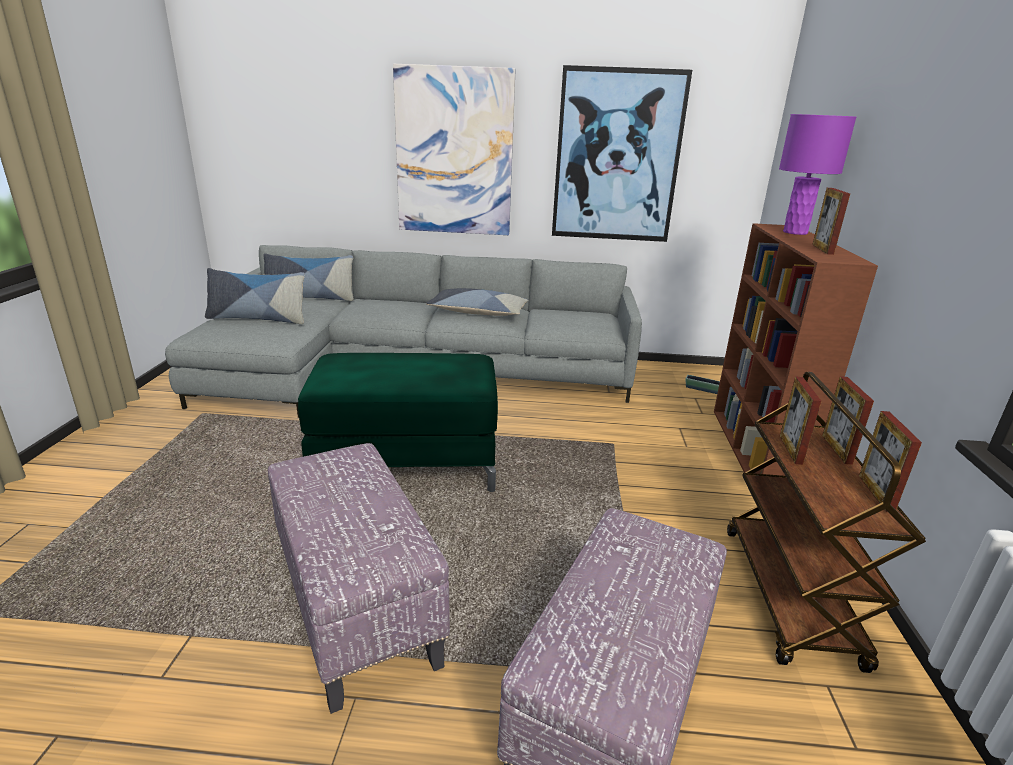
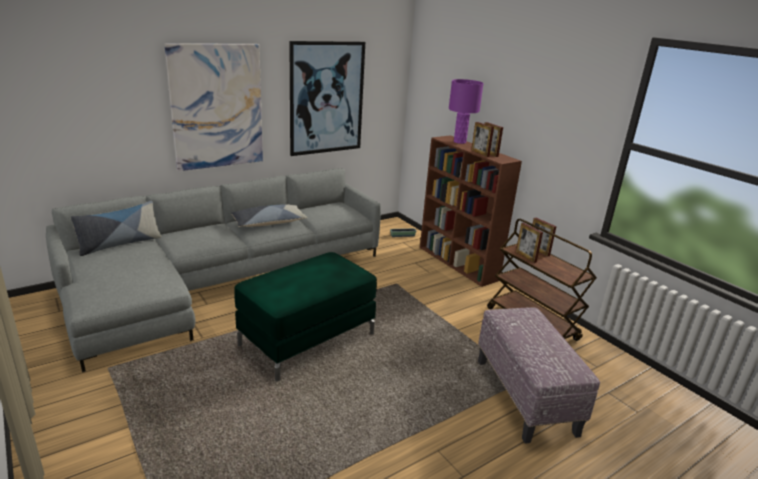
camera: 40 degrees left, 0 degrees up
(258, 318) = (116, 274): pillow -> none
(354, 605) = (385, 418): ottoman -> none
(876, 493) = (568, 265): picture frame -> picture frame (480, 153)

